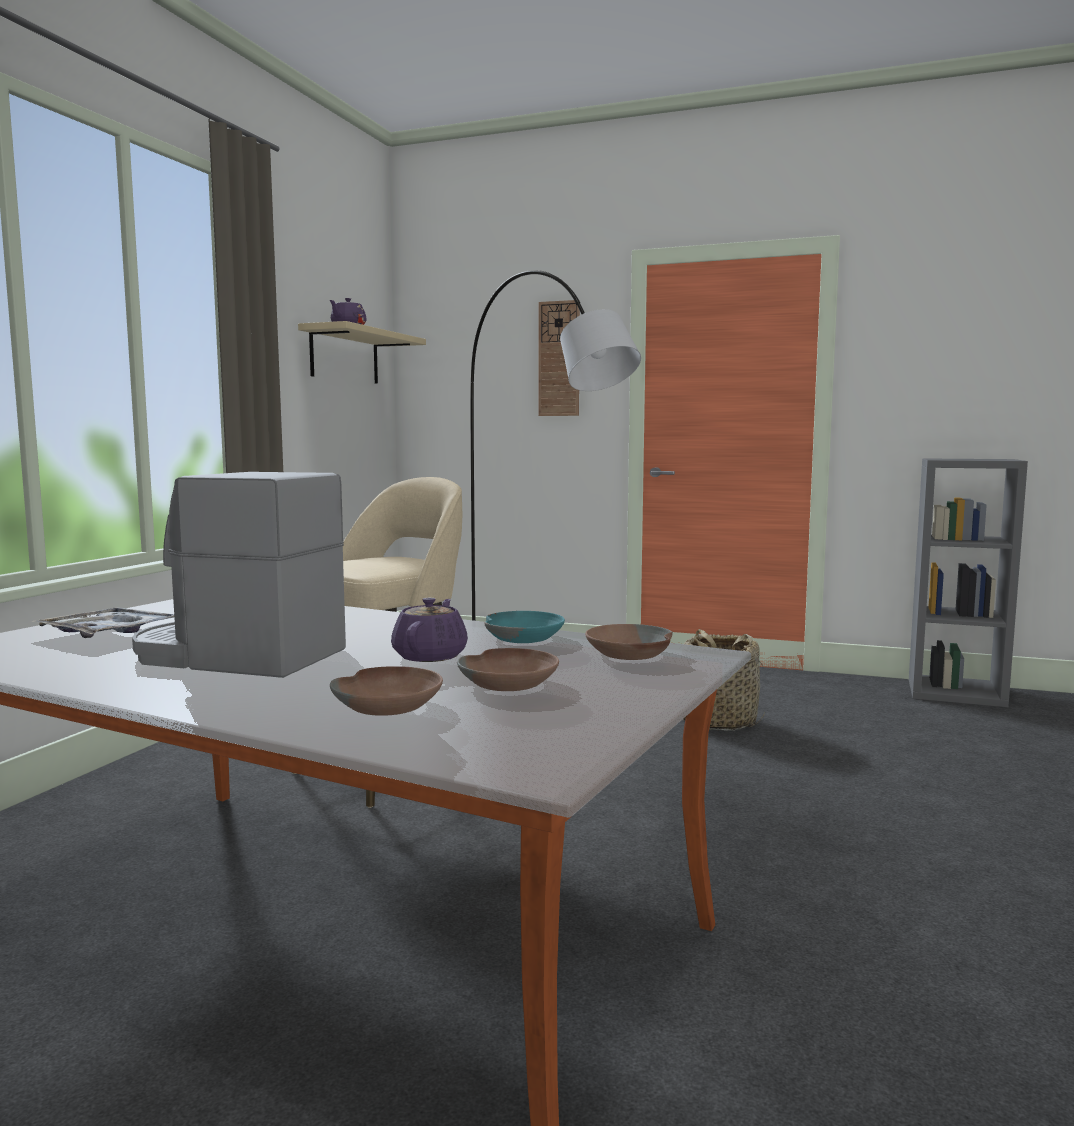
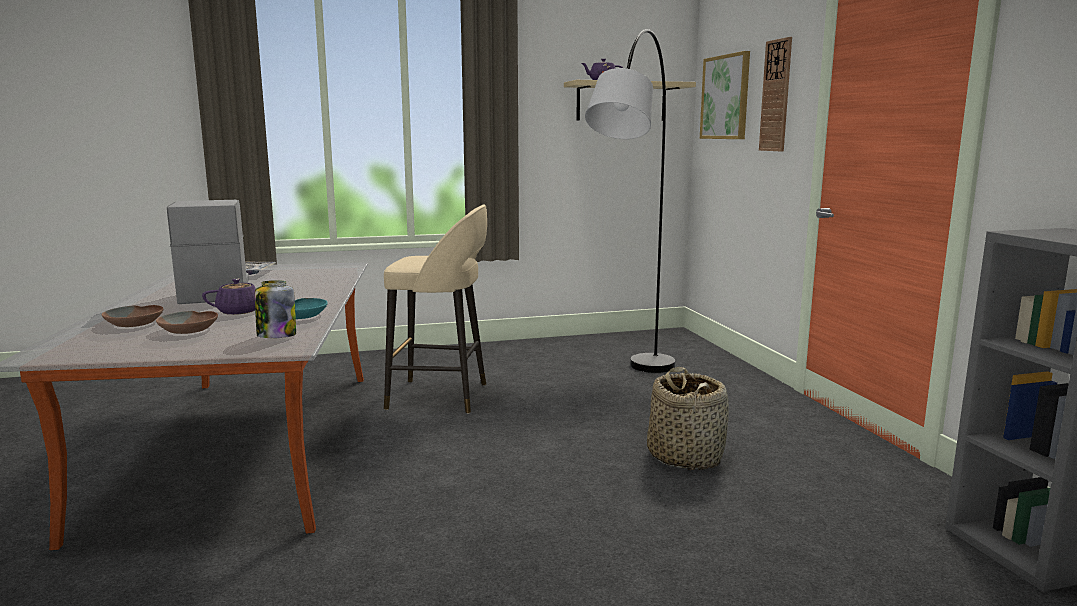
camera: 55 degrees right, 5 degrees up
(464, 359) = (725, 97): none -> picture
(628, 654) = (276, 335): brown bowl -> jar

